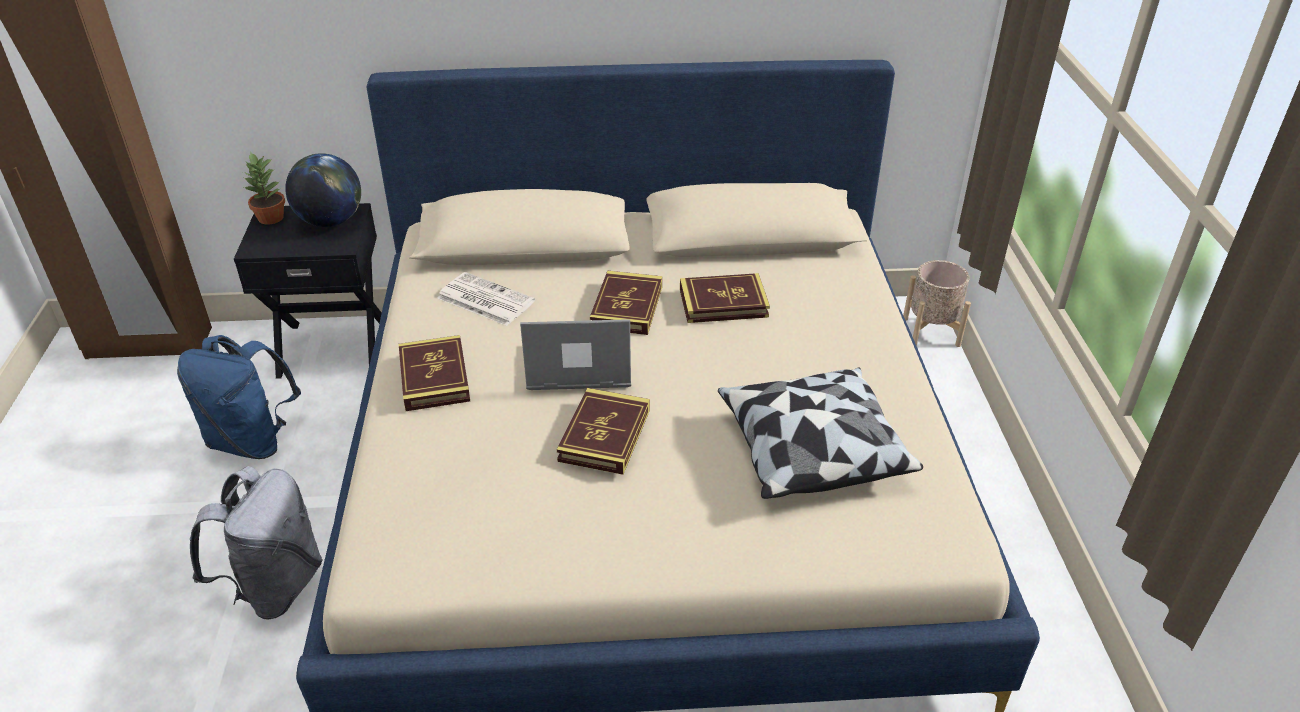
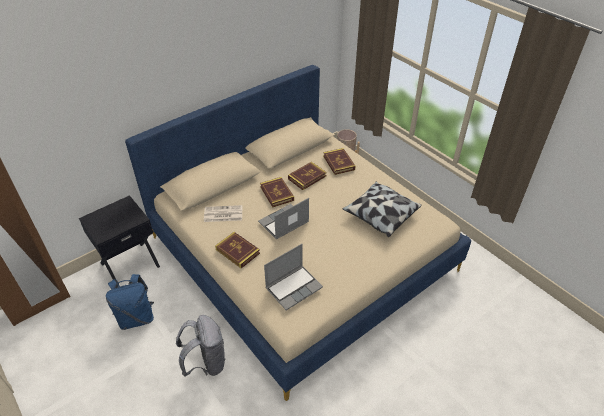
camera: 35 degrees left, 5 degrees up
(270, 218) = (92, 220): potted plant -> none
(330, 222) = (122, 210): globe -> none
(457, 498) = (294, 287): none -> laptop
(604, 435) = (317, 242): book -> book (338, 163)

